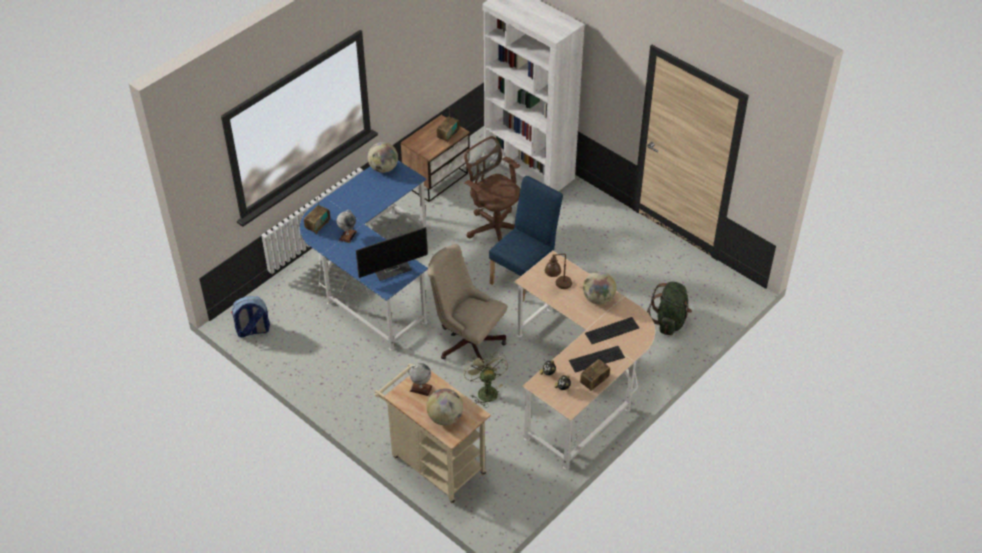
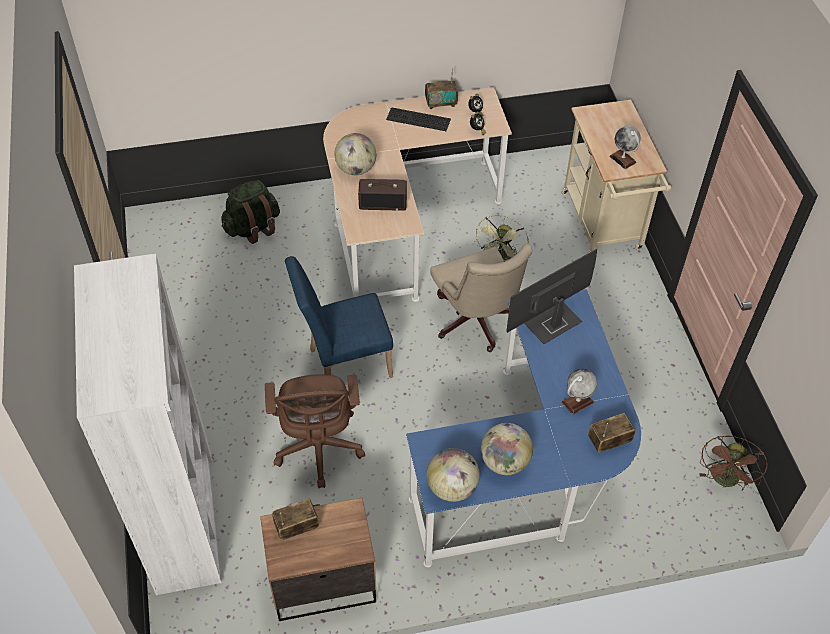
camera: 145 degrees left, 5 degrees up
(252, 330) = (725, 481): backpack -> brown fan
(392, 268) = (551, 324): monitor -> monitor turned 45 degrees counterclockwise
(445, 417) = (617, 124): globe -> globe (504, 462)
(558, 286) = (383, 203): brown table lamp -> radio
(612, 331) = (377, 134): keyboard -> none

